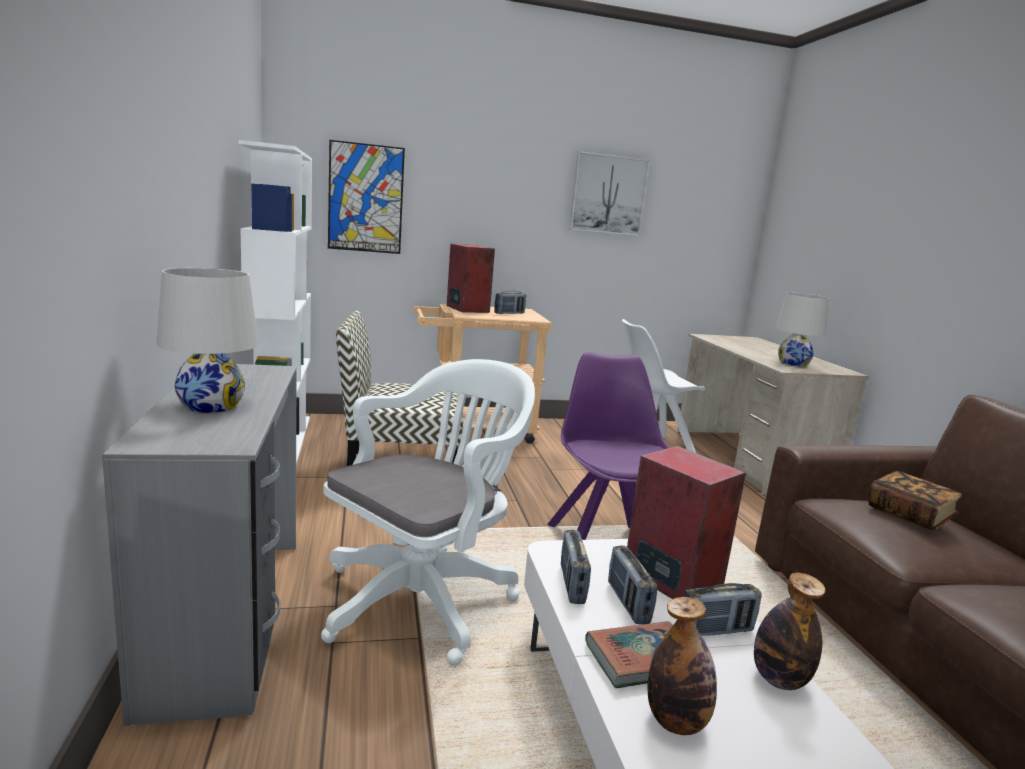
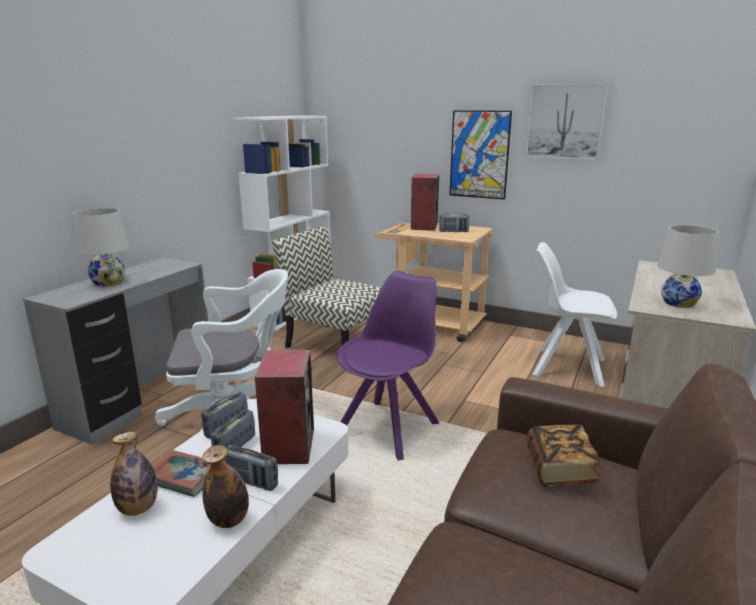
camera: 40 degrees right, 5 degrees up
(365, 198) = (366, 141): picture -> picture (479, 155)

